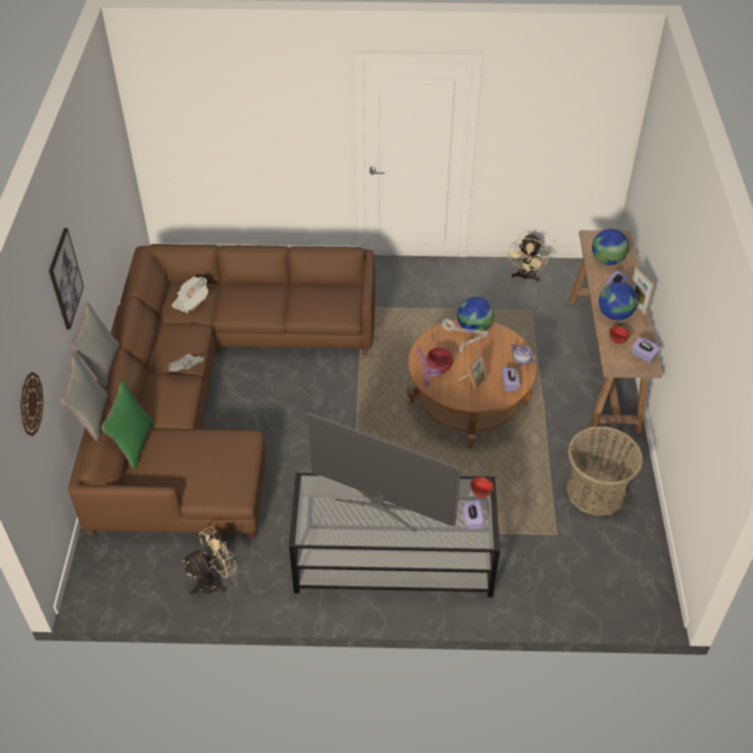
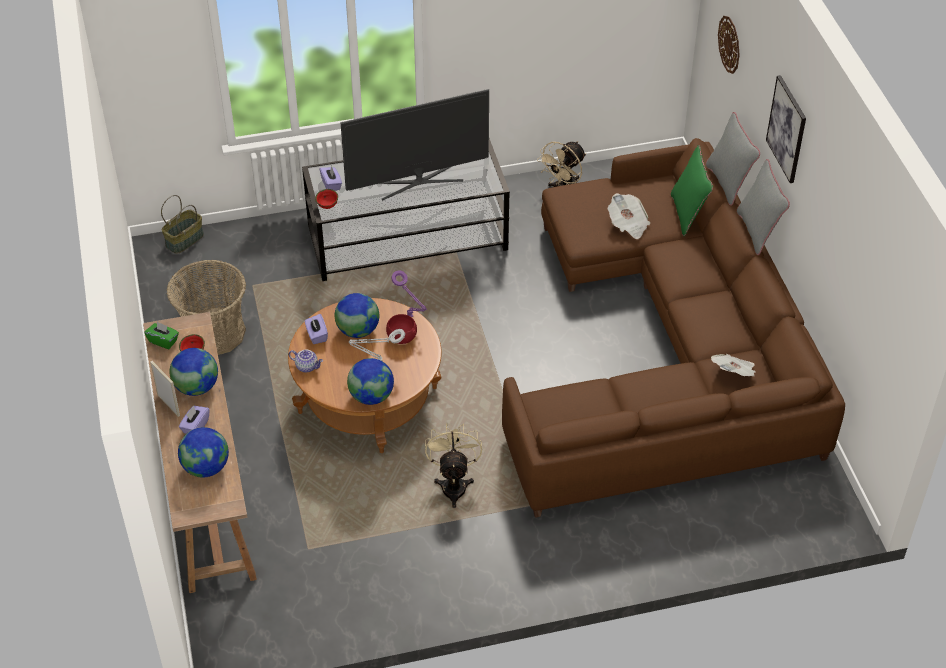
camera: 165 degrees right, 0 degrees up
(187, 369) = (684, 293): newspaper -> newspaper (628, 224)
(381, 504) = (418, 181): television -> television turned 150 degrees clockwise
(474, 381) = (358, 330): picture frame -> globe
(525, 277) = (324, 606): beige fan -> beige fan (454, 484)
(625, 607) = (184, 240): none -> basket
(643, 355) = (163, 341): purple tissue box -> green tissue box

